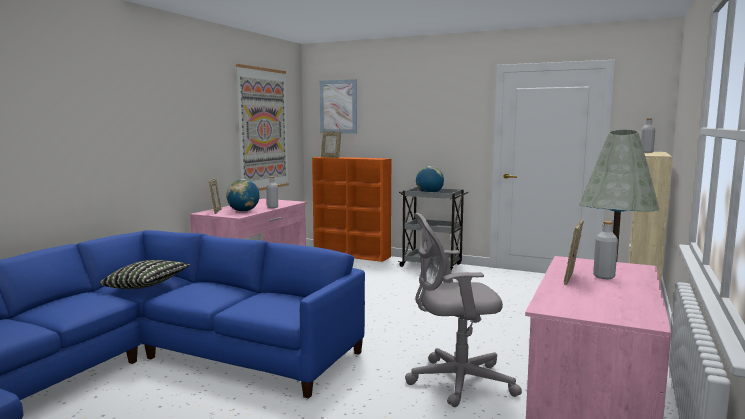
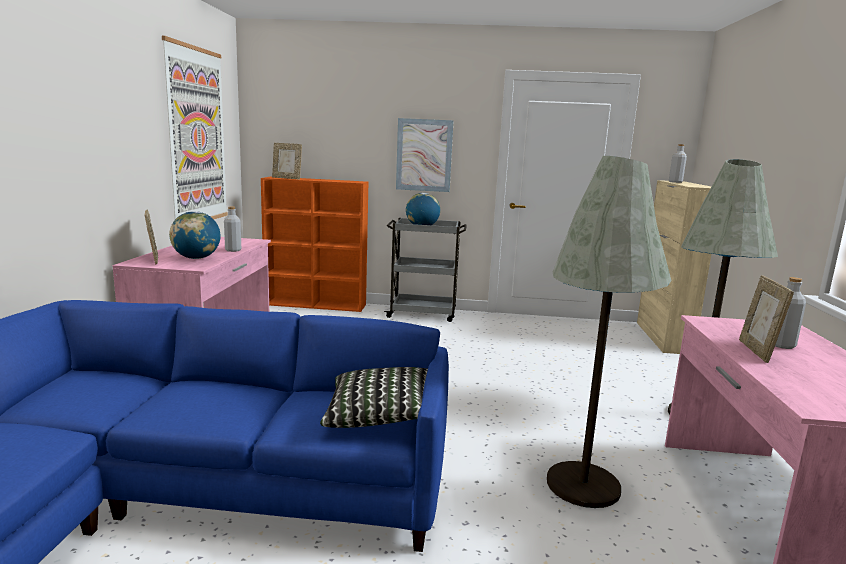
camera: 20 degrees left, 5 degrees up
(146, 286) = (98, 401): pillow -> pillow (378, 415)
(338, 106) = (293, 110): picture -> picture (424, 155)
(455, 381) = (583, 485): grey office chair -> grey floor lamp

